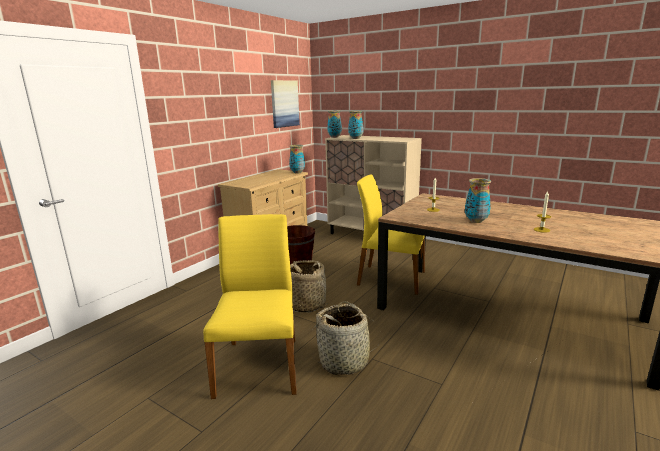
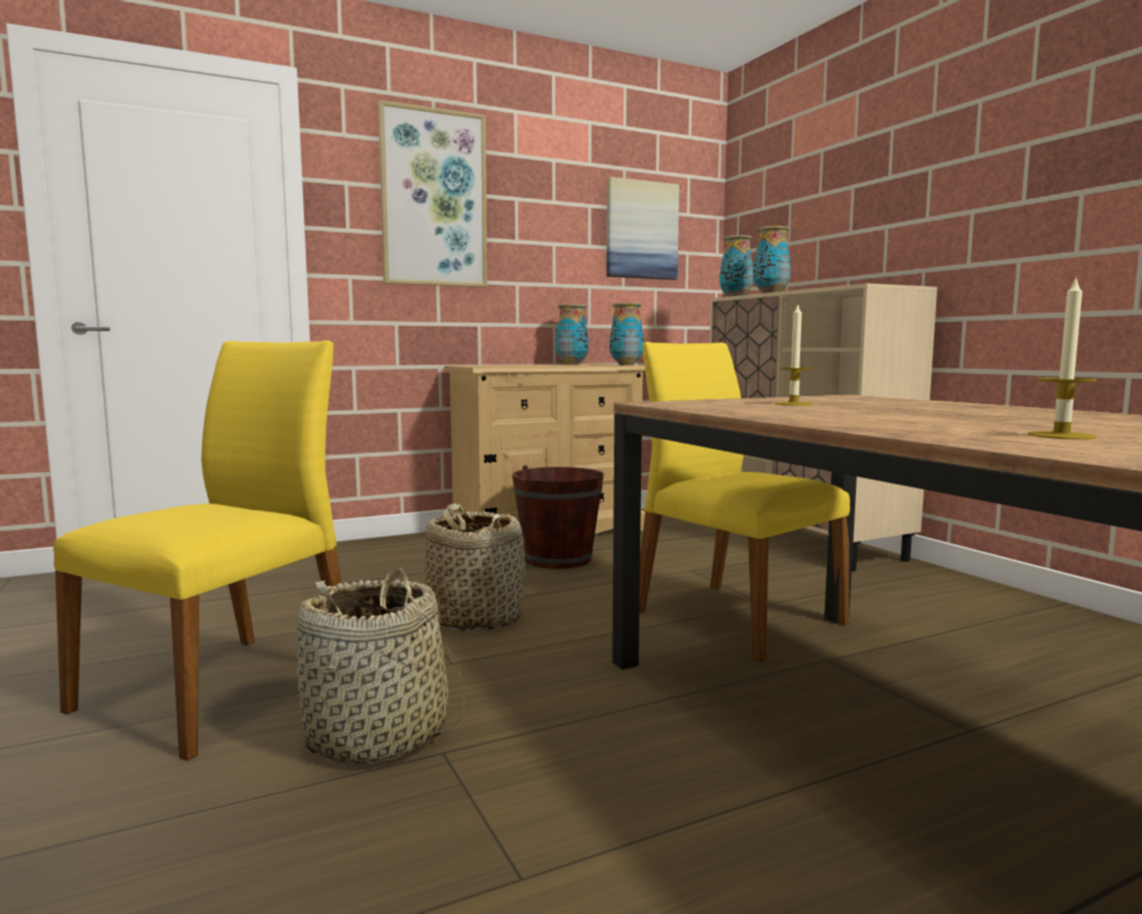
camera: 30 degrees right, 10 degrees down
(204, 100) = (433, 199): none -> picture
(475, 221) = (862, 416): vase -> vase (571, 364)

